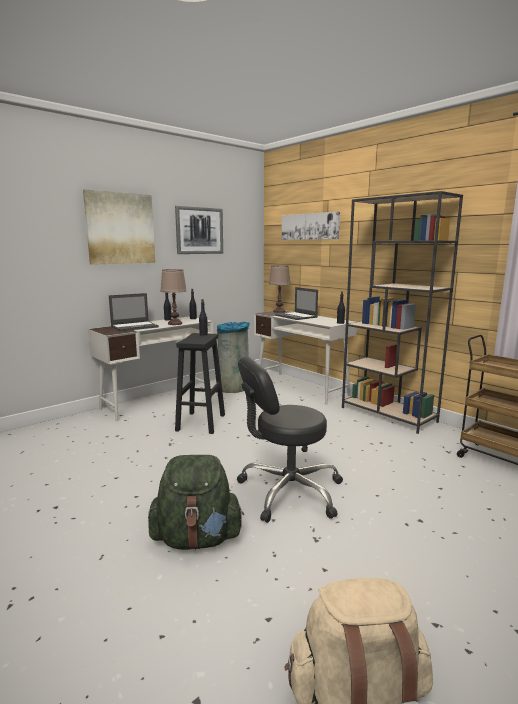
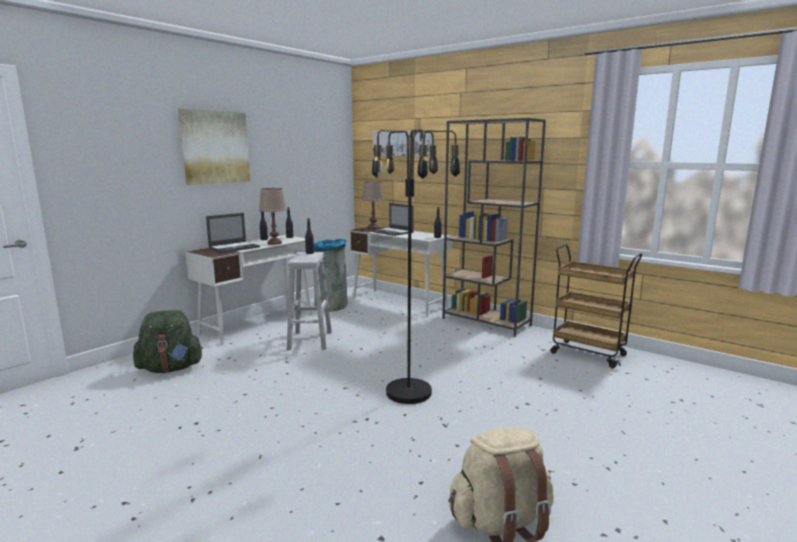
camera: 10 degrees left, 0 degrees up
(197, 539) = (342, 434): green backpack -> green backpack (170, 368)
(199, 230) = (291, 147): picture -> none
(201, 423) = (310, 341): black stool -> white stool
(285, 493) = (409, 393): black office chair -> floor lamp

